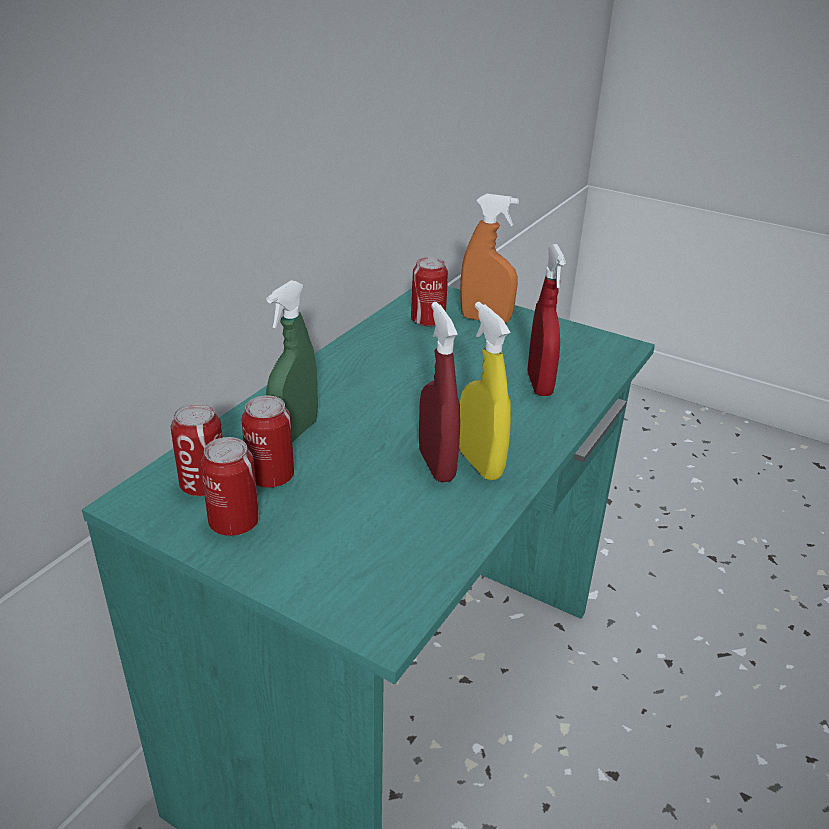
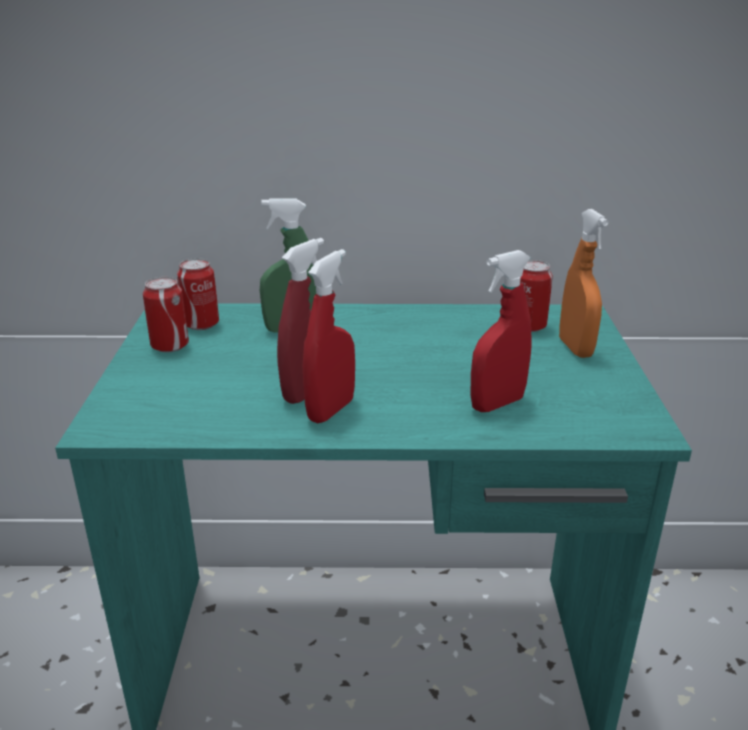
camera: 60 degrees right, 5 degrees down
(270, 477) = (230, 340): can -> none
(480, 464) = (331, 410): yellow spray bottle -> red spray bottle

